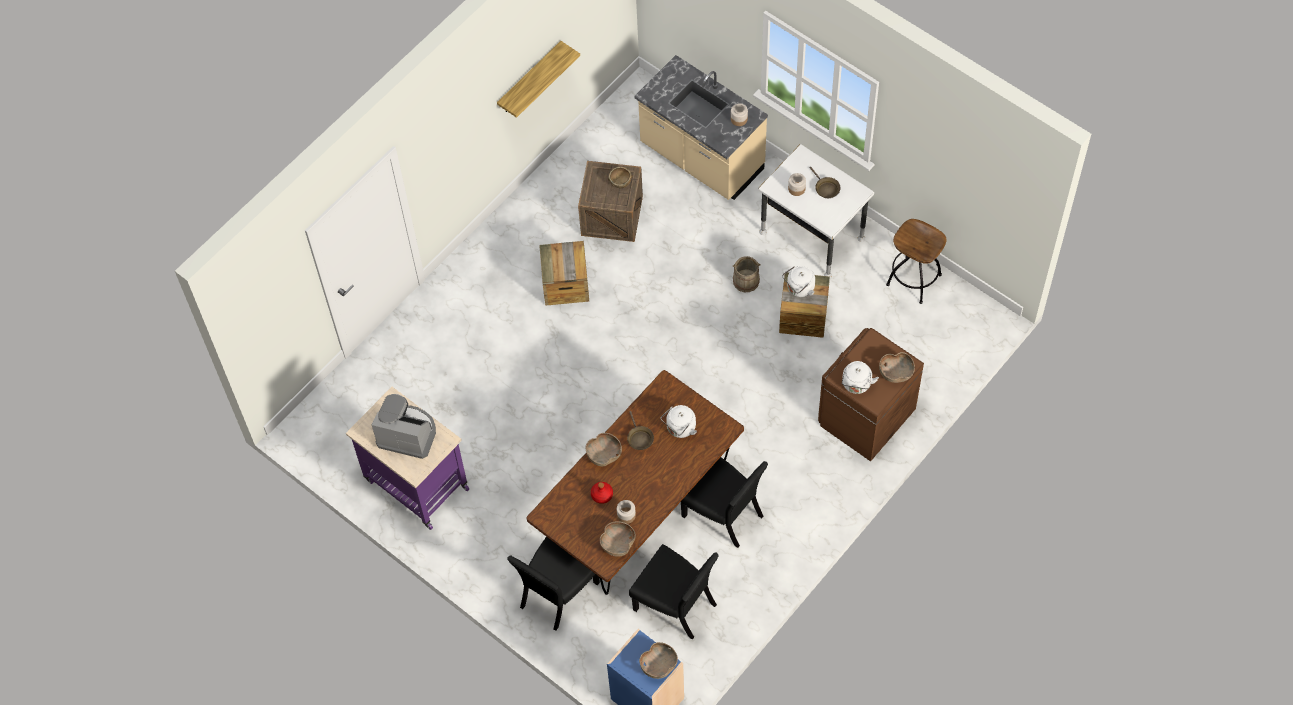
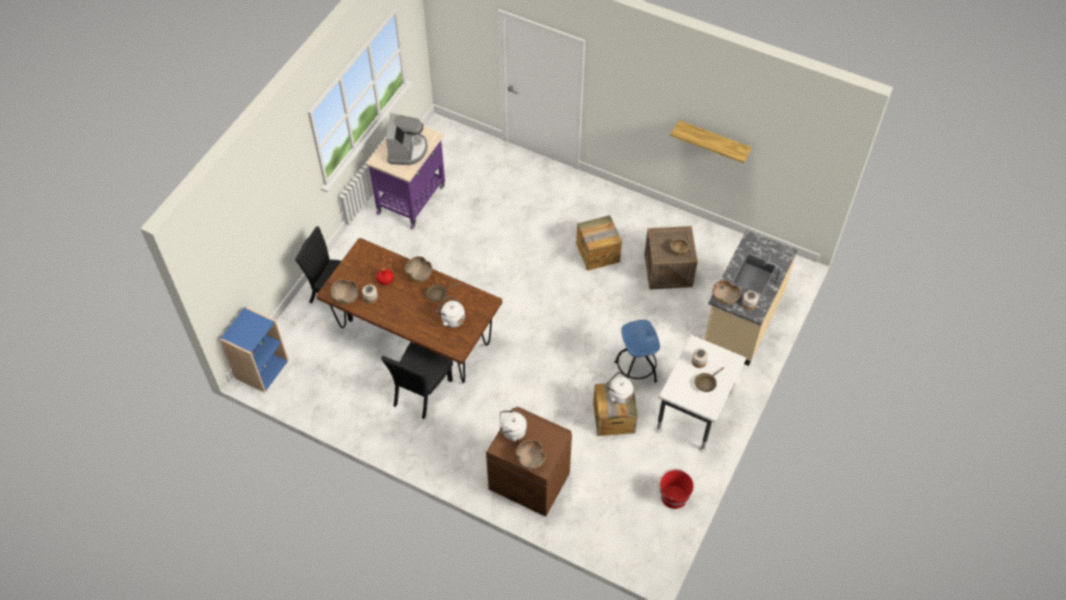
camera: 75 degrees right, 5 degrees down
(659, 665) = (246, 338): brown bowl -> brown bowl (724, 298)
(674, 604) = (340, 373): black chair -> none
(746, 281) = (635, 371): beige bucket -> blue stool
(914, 280) = (673, 497): brown stool -> red bucket

